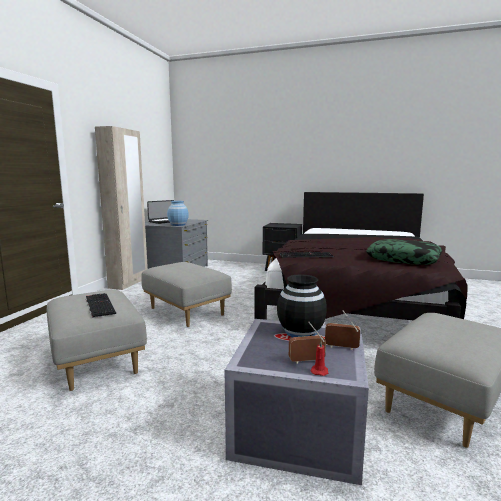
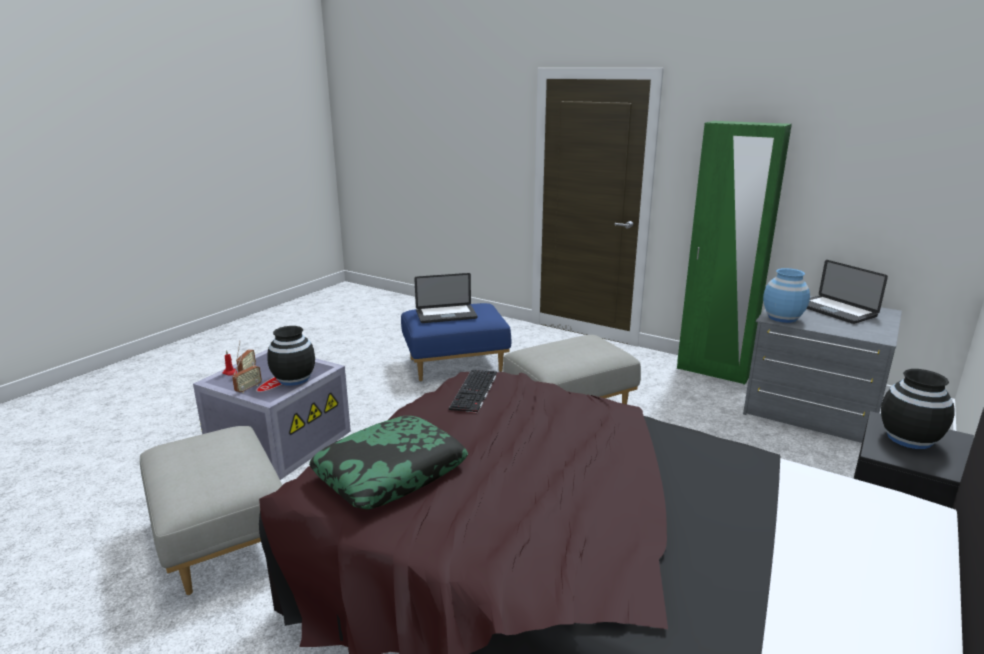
camera: 105 degrees right, 10 degrees up
(96, 361) = (456, 365): grey ottoman -> blue ottoman
(99, 305) = (446, 315): keyboard -> laptop
(129, 283) = (713, 371): beige wardrobe -> green wardrobe
(279, 225) = (909, 438): none -> black vase

